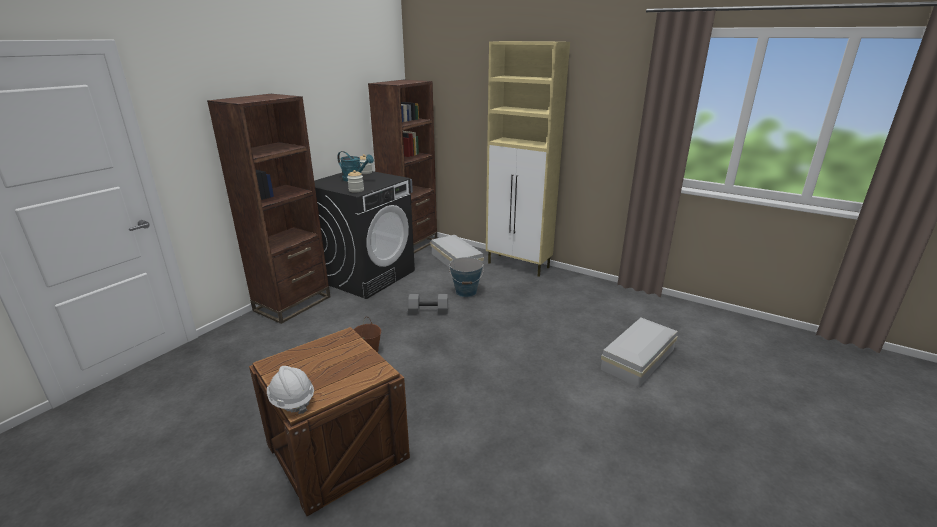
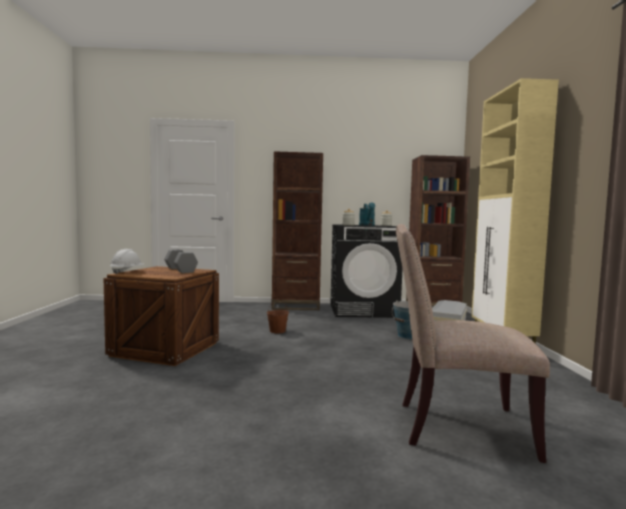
camera: 55 degrees right, 20 degrees down
(428, 311) = (355, 333): grey dumbbell -> grey dumbbell (179, 270)
(636, 359) = (456, 427): white storage box -> beige chair

